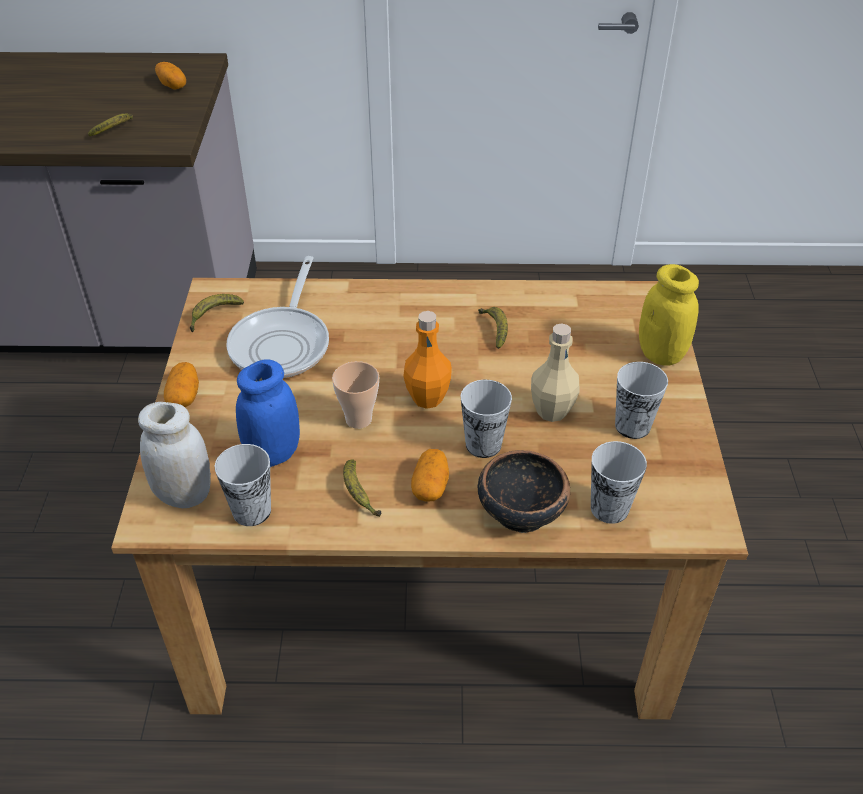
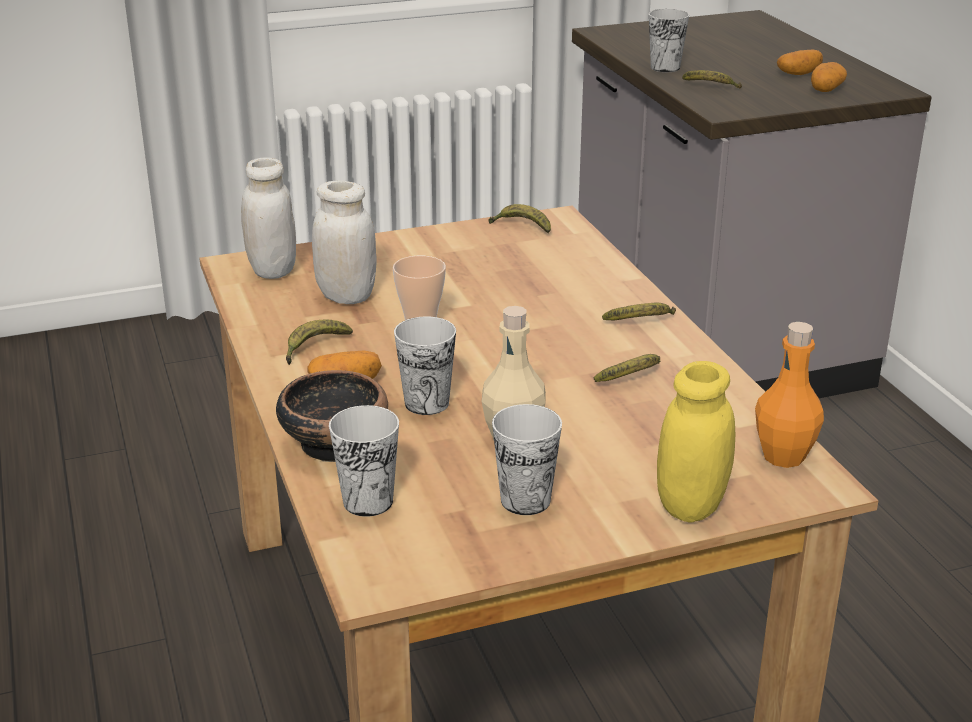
camera: 70 degrees right, 15 degrees down
(184, 396) = (397, 241): potato -> potato (798, 74)
(251, 511) = (266, 303): cup -> cup (665, 67)
(273, 453) = (346, 296): blue jar -> white jar
(283, 343) = (508, 266): frying pan -> none
(419, 302) = (642, 322): none -> banana
(427, 398) = (480, 357): orange bottle -> orange bottle (783, 456)

